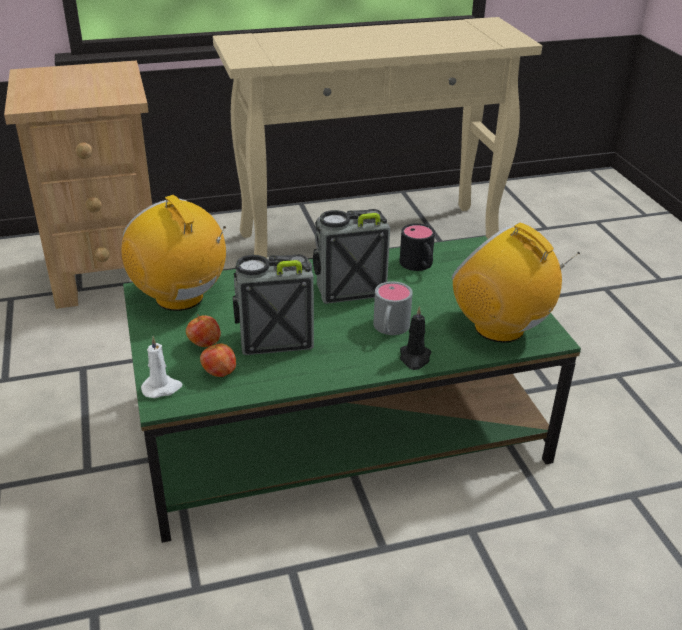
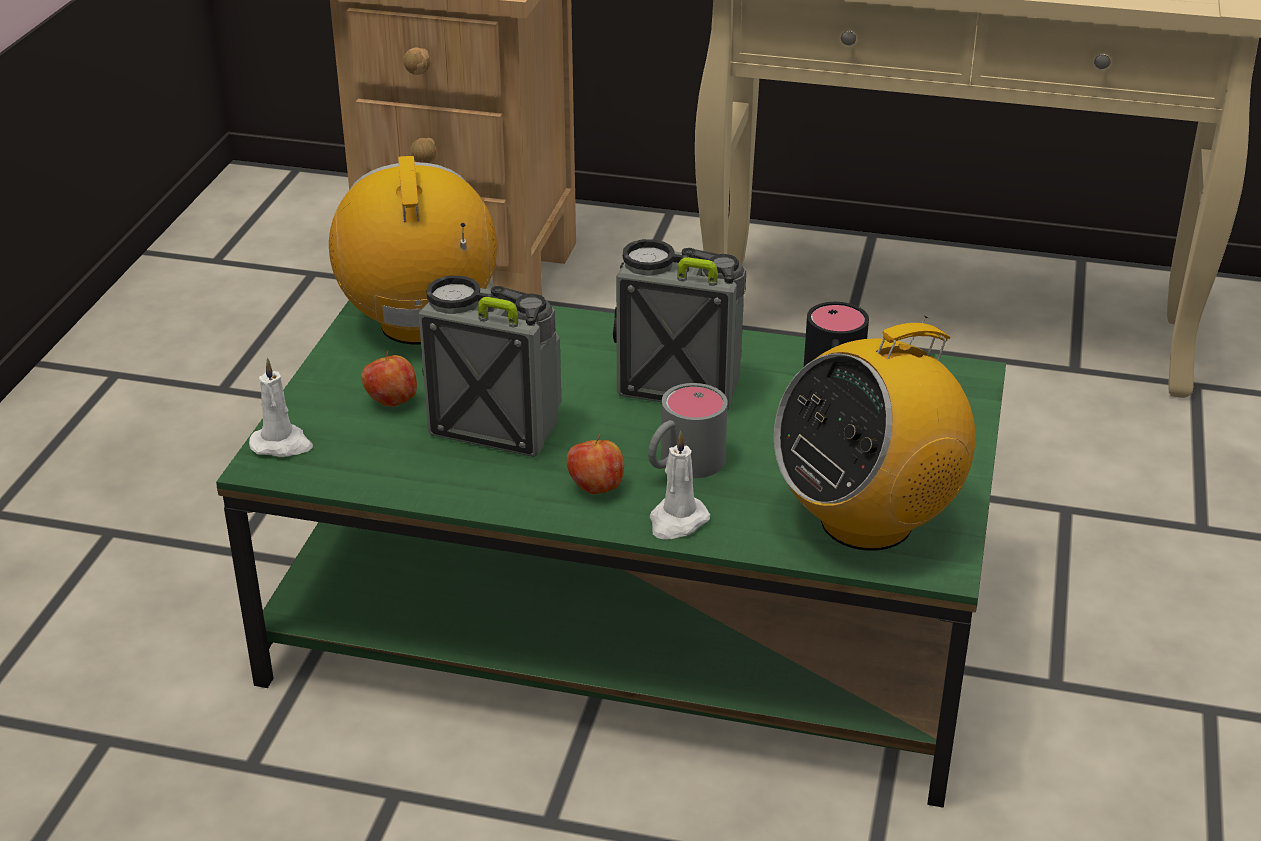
camera: 30 degrees right, 0 degrees up
(219, 373) = (374, 449): apple -> apple (596, 488)
(414, 358) = (677, 521): black candle -> white candle
(500, 328) = (867, 521): radio -> radio turned 105 degrees counterclockwise

